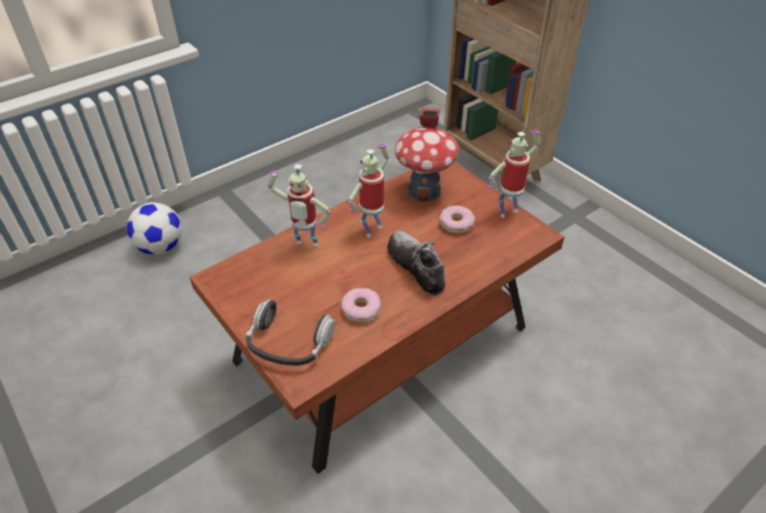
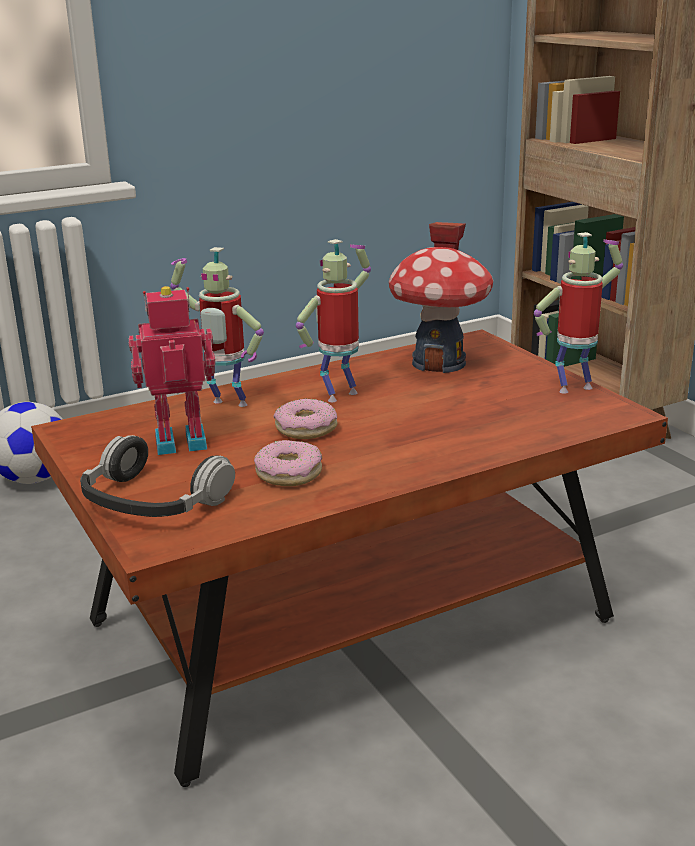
camera: 10 degrees right, 20 degrees down
(288, 284) = (180, 441): none -> toy robot
(416, 266) = (398, 435): shoe -> none
(456, 224) = (482, 396): donut -> donut (306, 428)

